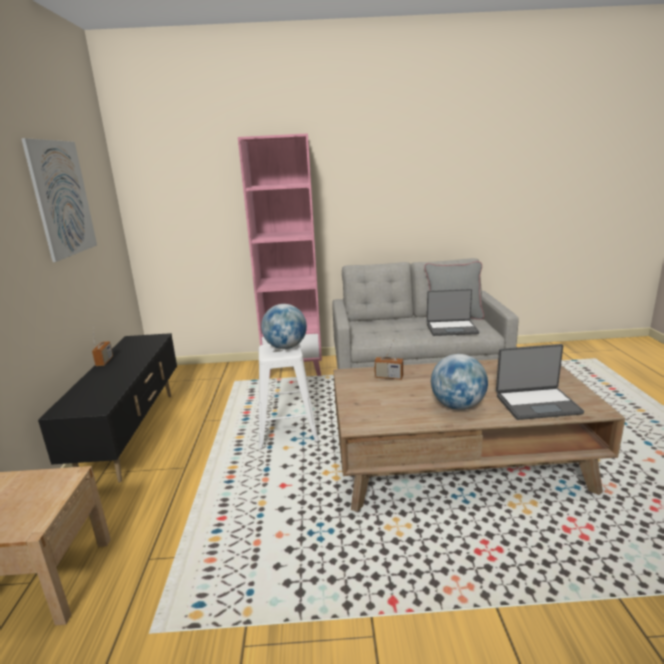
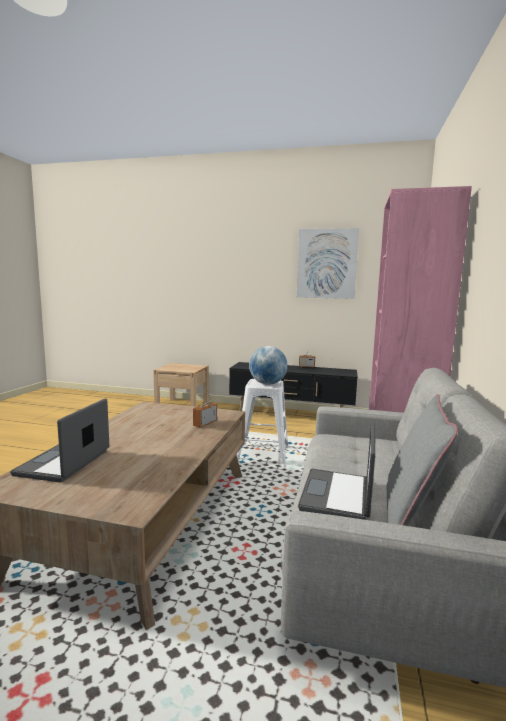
camera: 105 degrees right, 10 degrees down
(457, 406) = (120, 433): globe -> none

